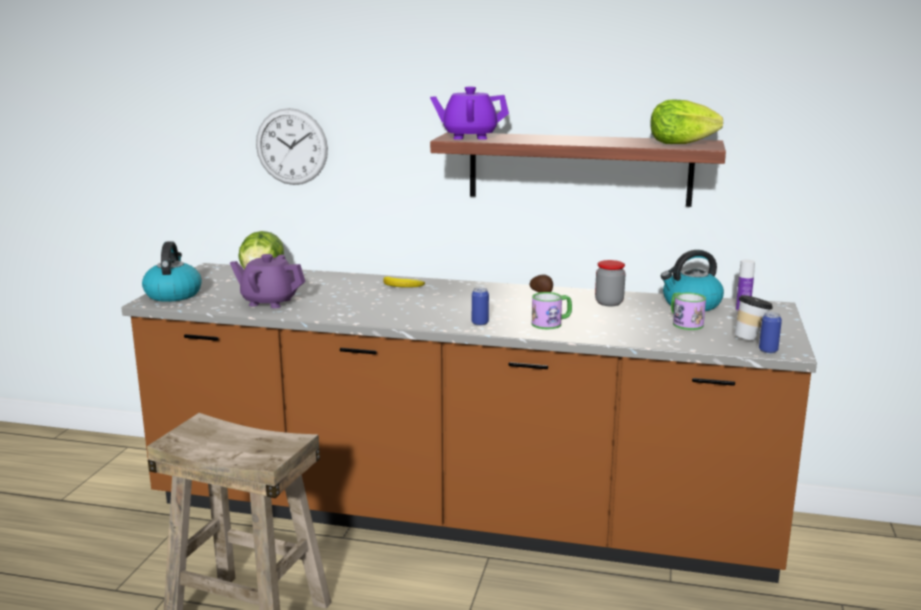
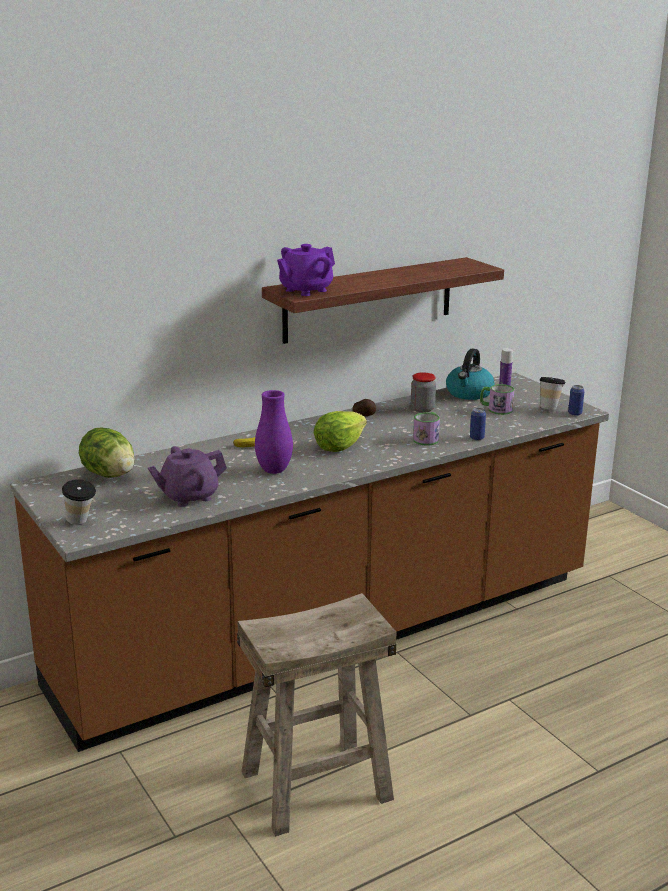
camera: 45 degrees left, 5 degrees up
(173, 294) = (81, 523): kettle -> cup
(291, 146) = (106, 331): wall clock -> none
(367, 305) = (274, 470): none -> purple vase
(480, 323) = (385, 455): can -> can (477, 438)
(680, 143) = (459, 267): lettuce -> lettuce (339, 447)

